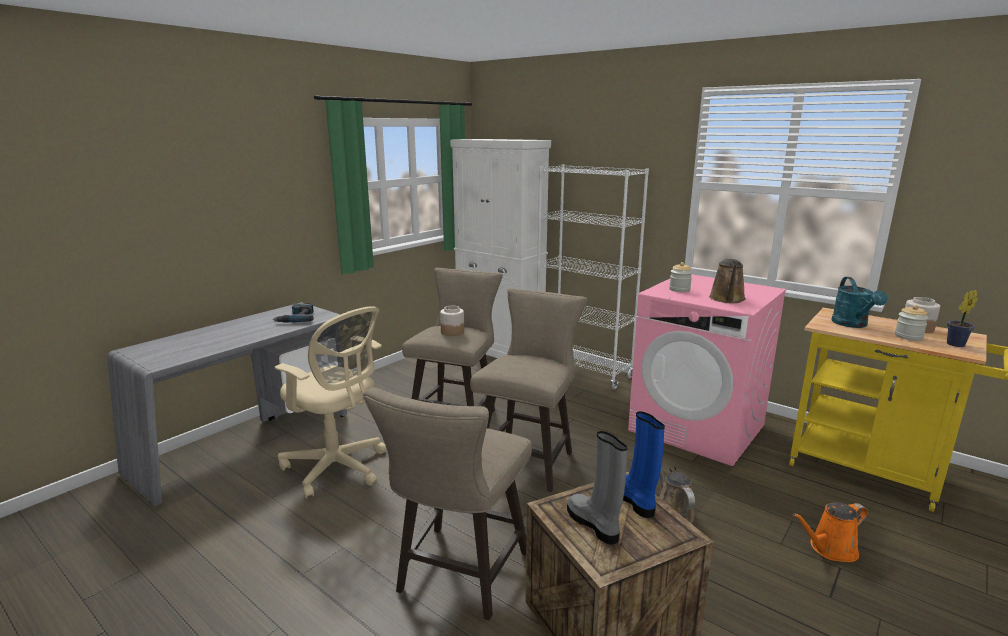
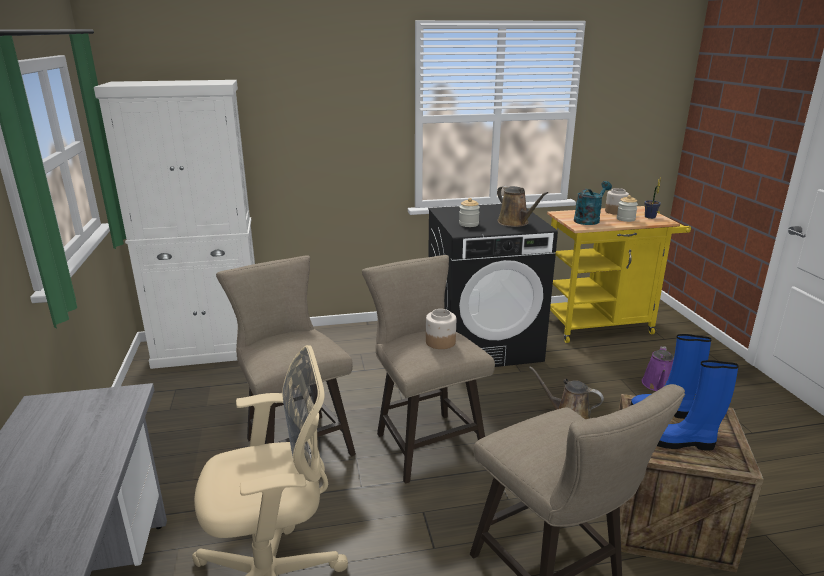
camera: 50 degrees left, 5 degrees up
(296, 318) = (87, 420): power drill -> none
(452, 332) = (296, 344): jar -> jar (440, 342)
(583, 372) = (331, 337): white bookcase -> none
(594, 524) = (684, 443): grey boot -> blue boot
(697, 428) = (483, 344): pink washing machine -> black washing machine
(830, 549) = (658, 385): orange watering can -> purple watering can
(852, 324) = (589, 220): turquoise watering can -> turquoise watering can turned 90 degrees counterclockwise

